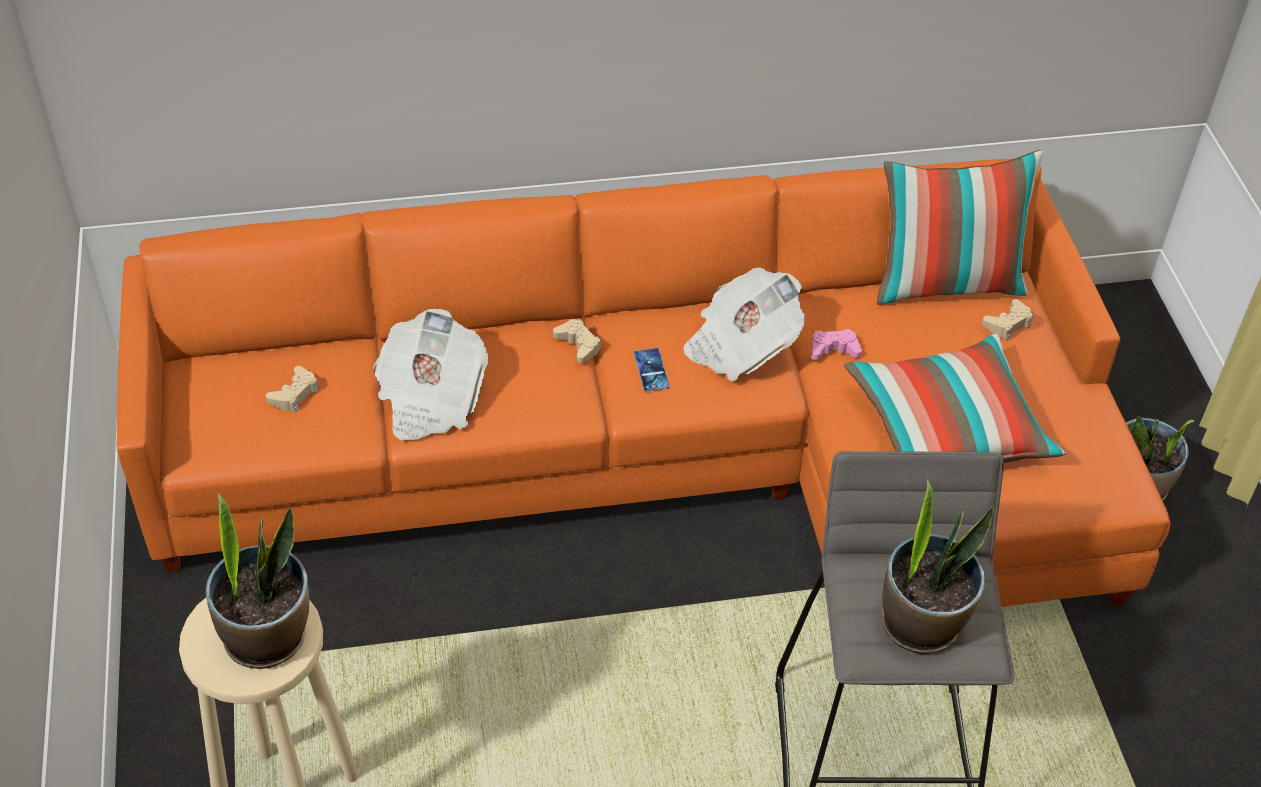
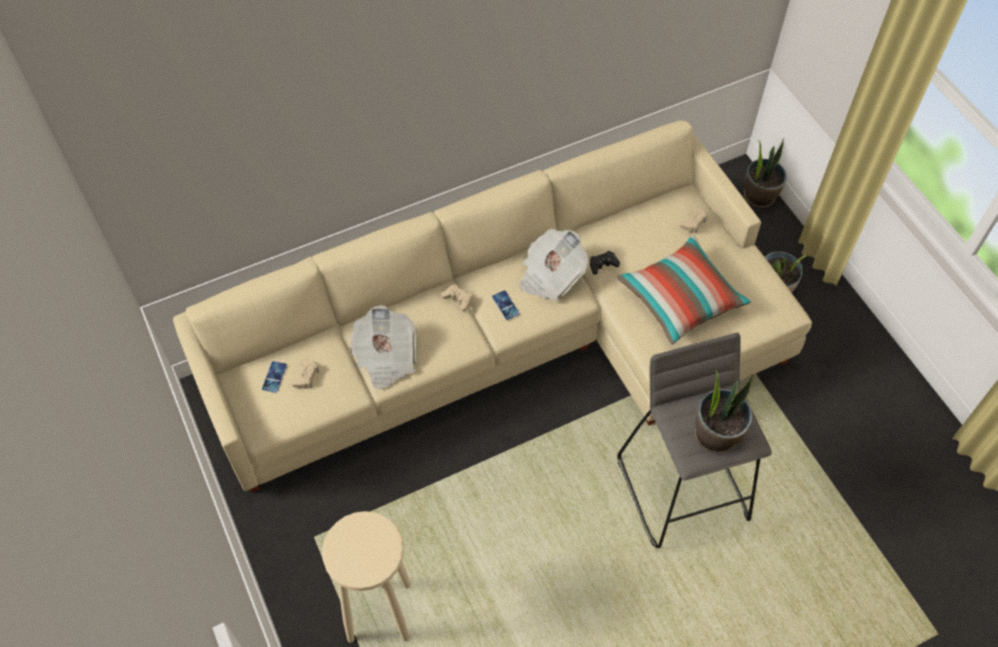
camera: 15 degrees left, 10 degrees up
(246, 383) = (274, 377): none -> phone
(267, 636) = (372, 546): potted plant -> potted plant (759, 196)
(671, 454) = (514, 337): orange sofa -> beige sofa
(833, 349) = (603, 264): pink game controller -> black game controller
(946, 284) = (651, 204): pillow -> none

